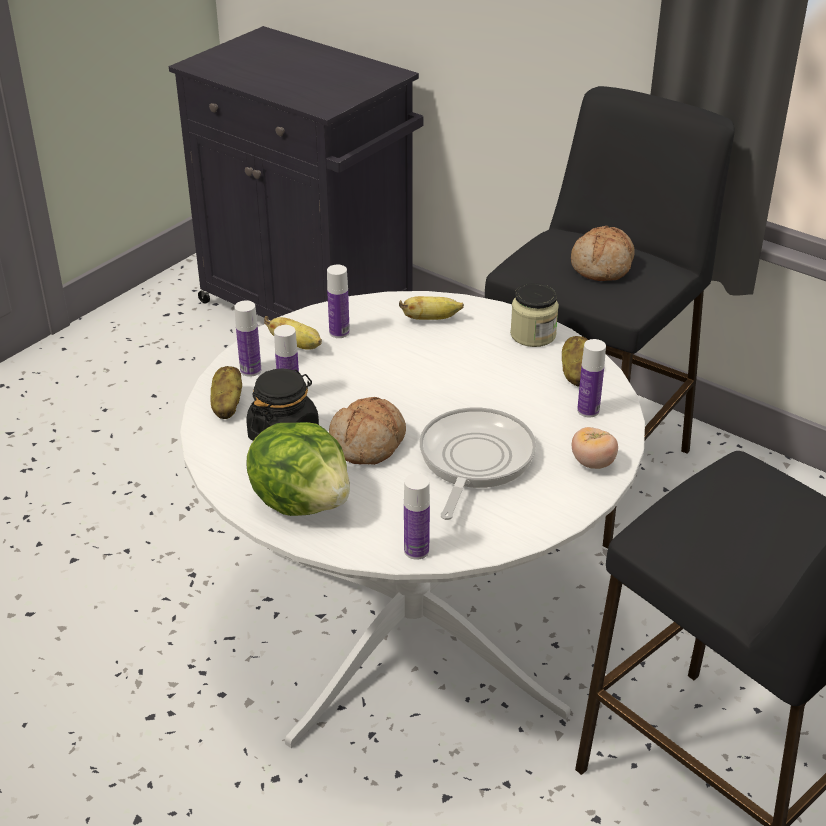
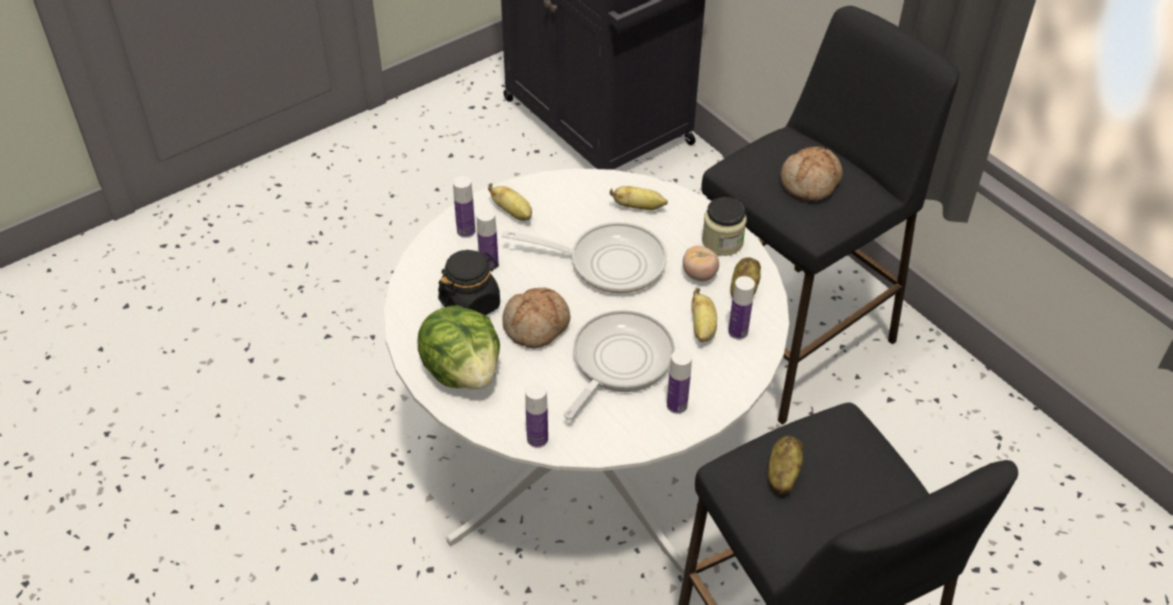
camera: 15 degrees right, 10 degrees up
(226, 405) = (434, 263): potato -> potato (782, 474)
(339, 332) = (554, 206): bottle -> bottle (677, 405)
(421, 373) = (608, 262): none -> frying pan
(549, 414) = (702, 328): none -> banana
(593, 463) = (719, 386): tomato -> tomato (699, 275)

